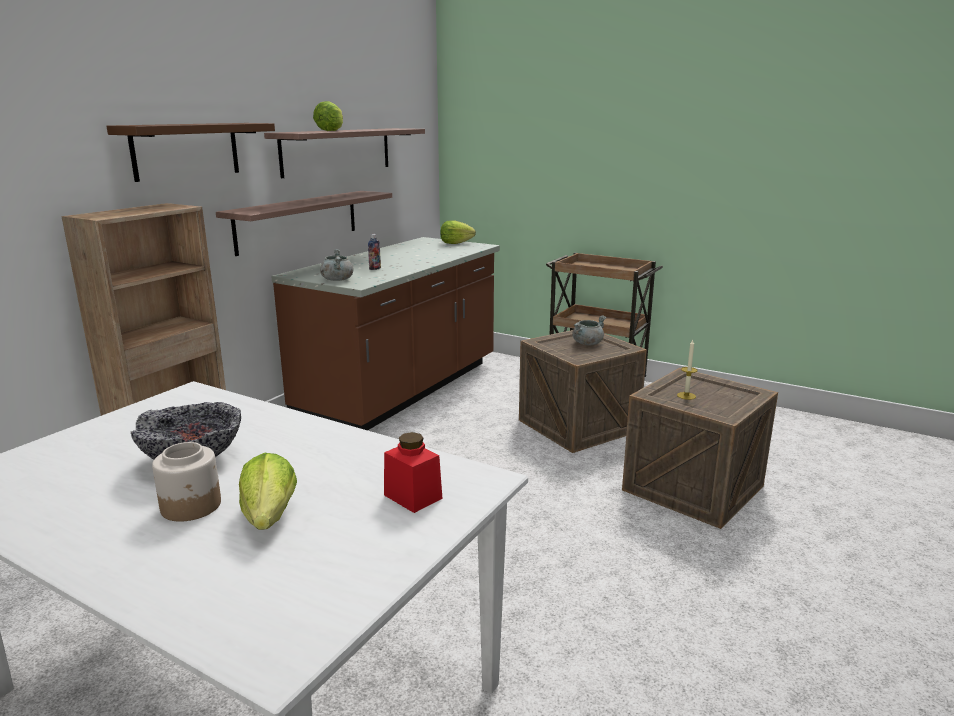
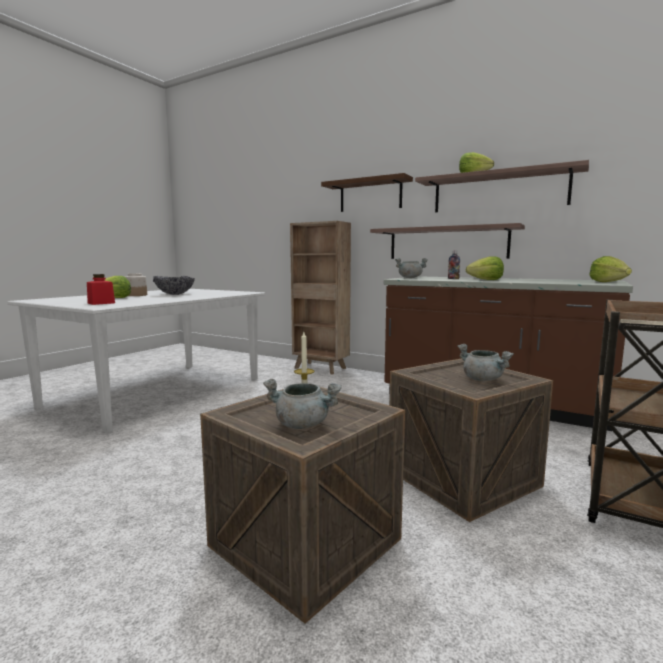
camera: 90 degrees right, 10 degrees down
(404, 262) = (486, 280): none -> lettuce
(724, 395) = (303, 424): none -> grey cooking pot

